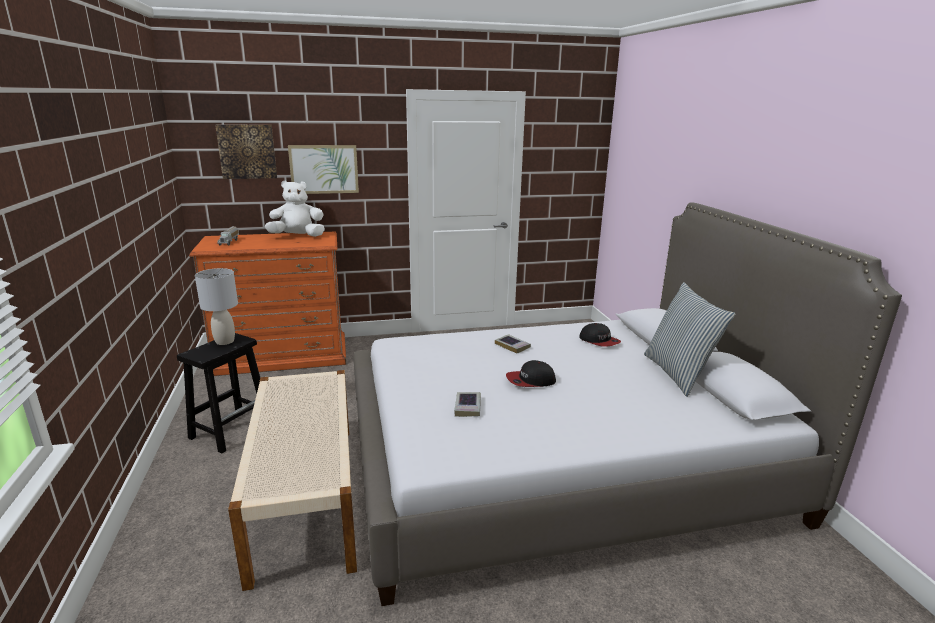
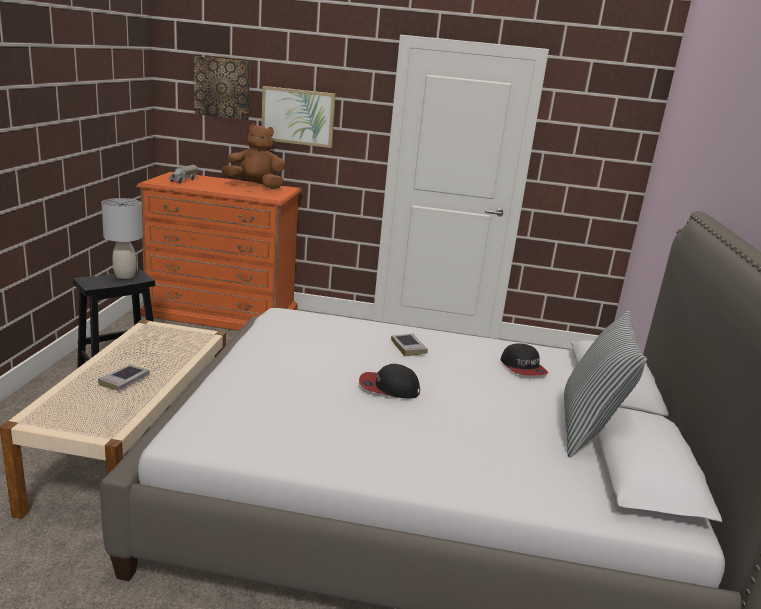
camera: 20 degrees right, 0 degrees up
(297, 236) = (255, 186): white plush toy -> brown plush toy
(468, 407) = (290, 395): book -> book (124, 381)

